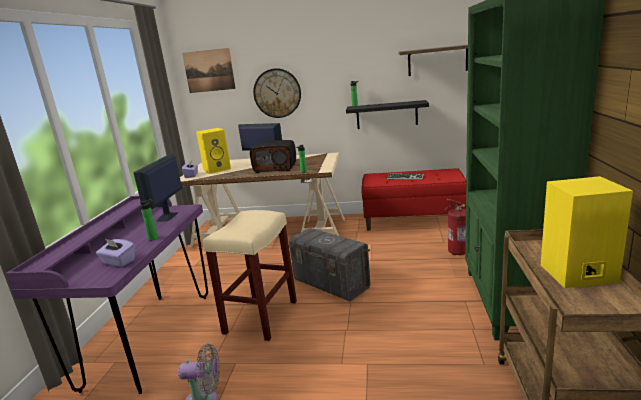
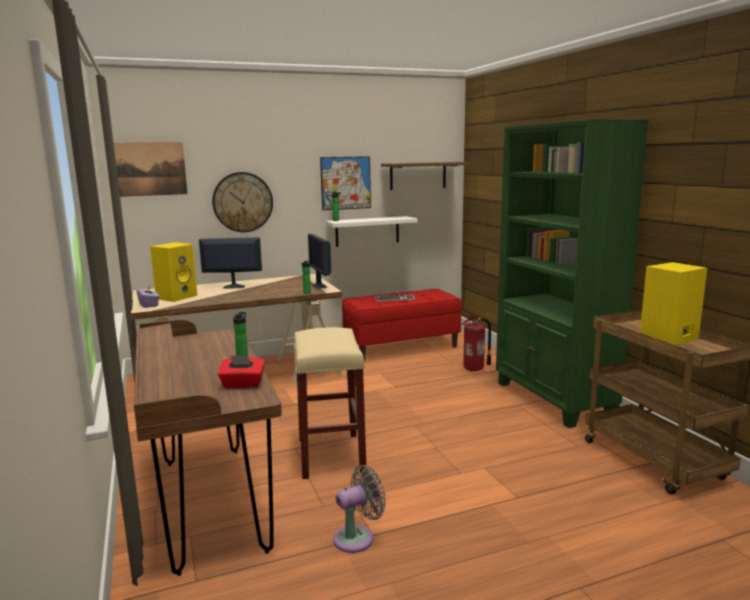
camera: 30 degrees left, 5 degrees down
(118, 262) = (242, 385): purple tissue box -> red tissue box
(150, 338) = (210, 503): purple desk -> brown desk
(167, 217) = (216, 343): monitor -> monitor (319, 286)
(276, 168) = (261, 291): radio -> none
(331, 283) = (376, 413): grey storage box -> none
(364, 72) = (345, 183): none -> picture
(386, 115) = (367, 231): black shelf -> white shelf

